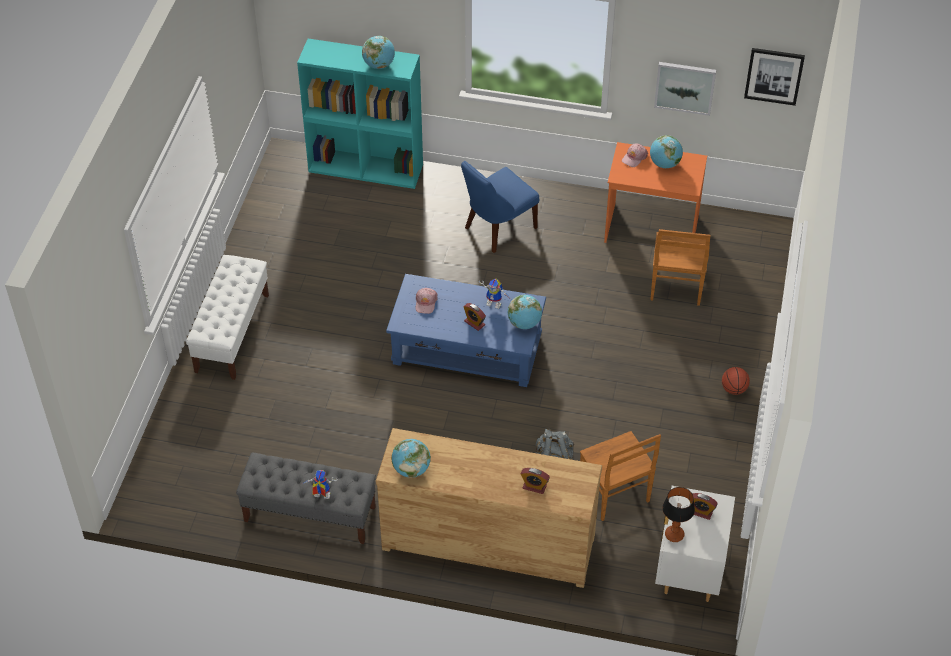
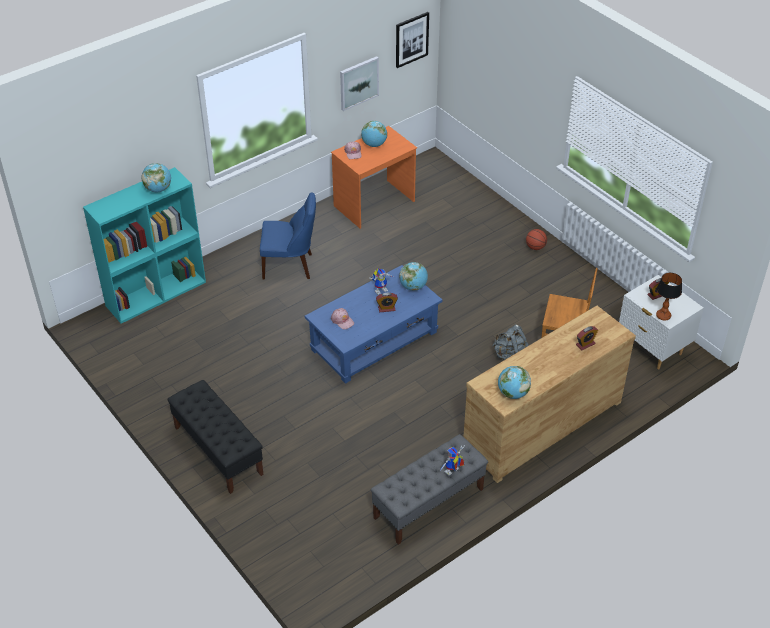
camera: 50 degrees left, 5 degrees down
(232, 332) = (218, 450): white bench -> black bench
(497, 229) = (290, 266): blue chair -> blue chair turned 90 degrees counterclockwise
(676, 288) = (432, 222): brown chair -> none

